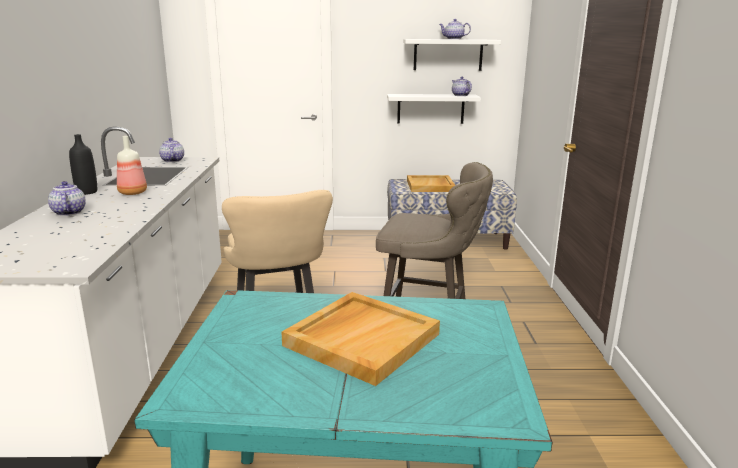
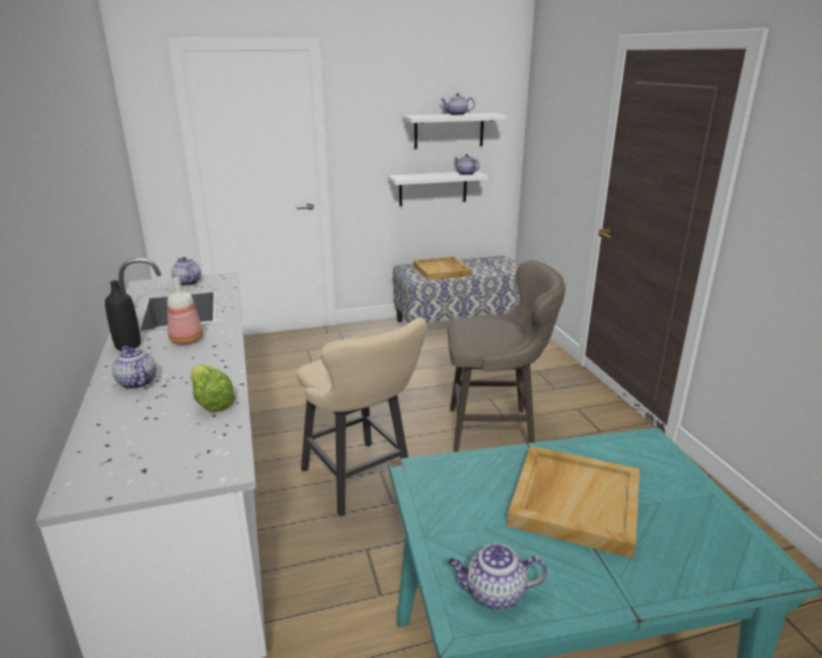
camera: 15 degrees left, 5 degrees up
(109, 229) = (211, 402): none -> lettuce
(222, 387) = (494, 594): none -> teapot

